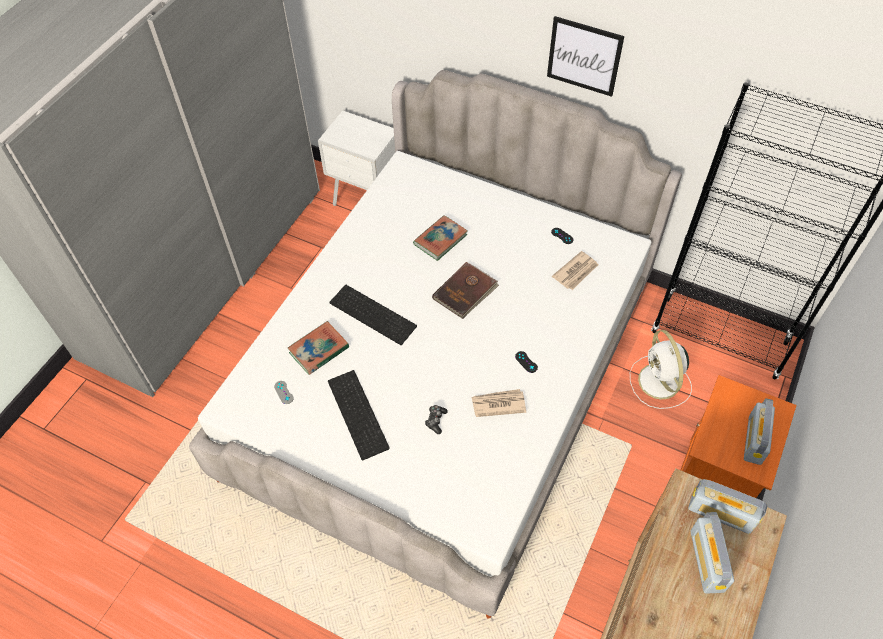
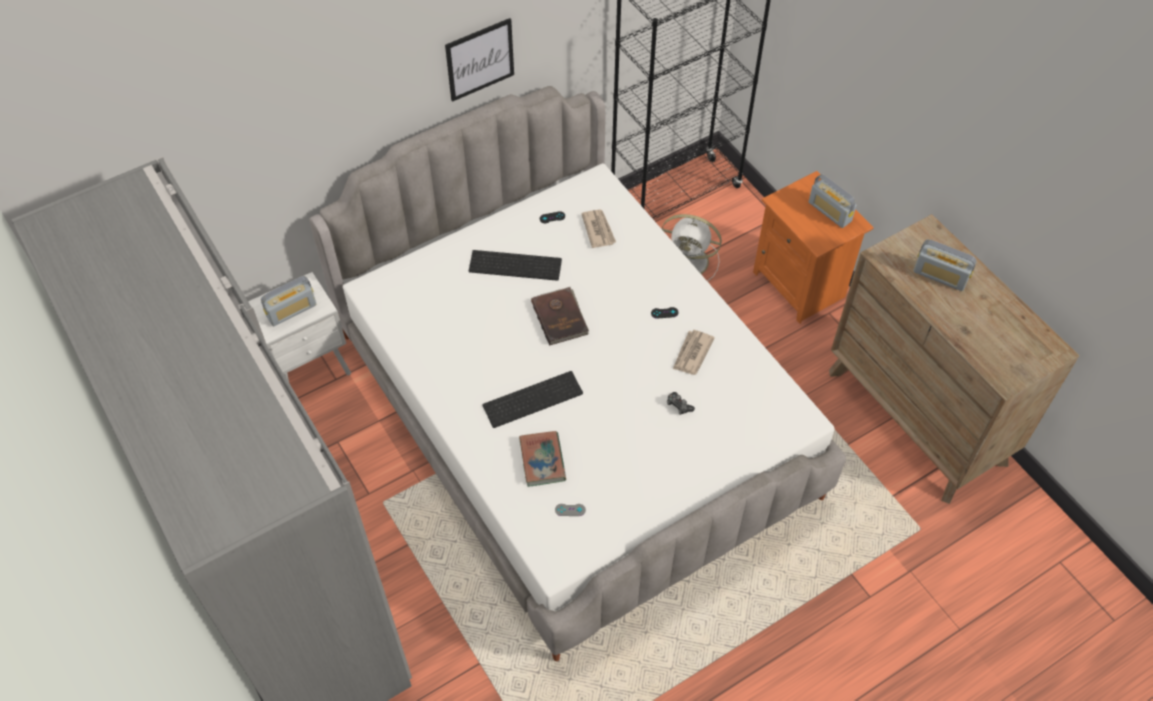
camera: 60 degrees left, 0 degrees up
(360, 414) = (635, 459): keyboard -> keyboard (516, 264)
(440, 240) = (486, 306): book -> none
(721, 513) = (910, 248): radio -> radio (291, 311)

